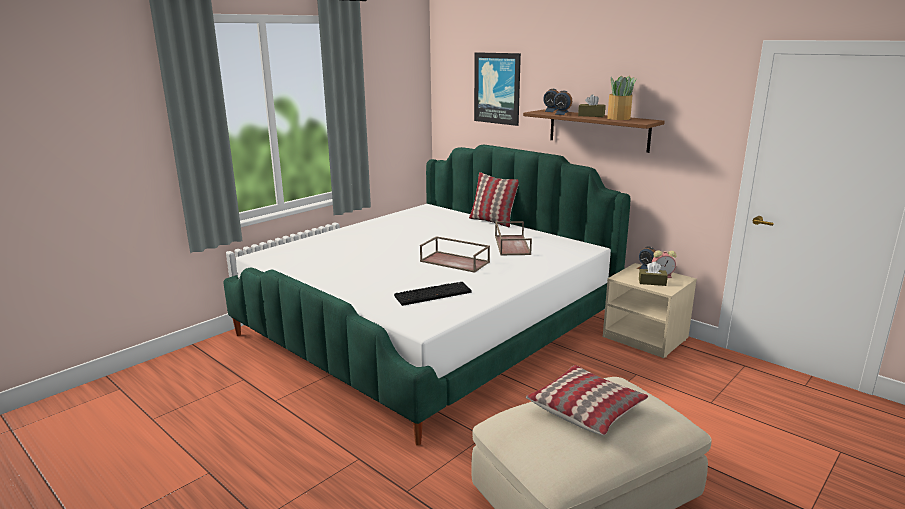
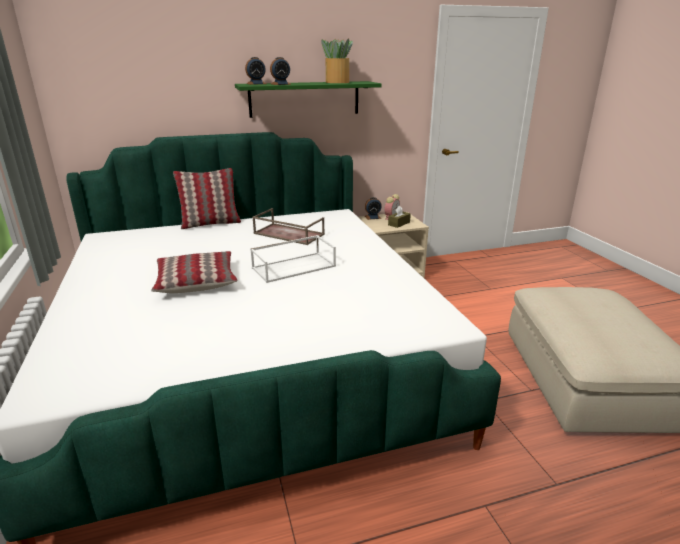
camera: 60 degrees left, 5 degrees up
(433, 294) = (369, 299): keyboard -> none
(455, 261) = (294, 266): brown tray -> white tray
(497, 88) = (162, 63): picture -> none
(586, 409) = (587, 313): pillow -> pillow (196, 281)
(591, 115) = (308, 83): brown tissue box -> none
(598, 130) = (304, 99): brown shelf -> green shelf

